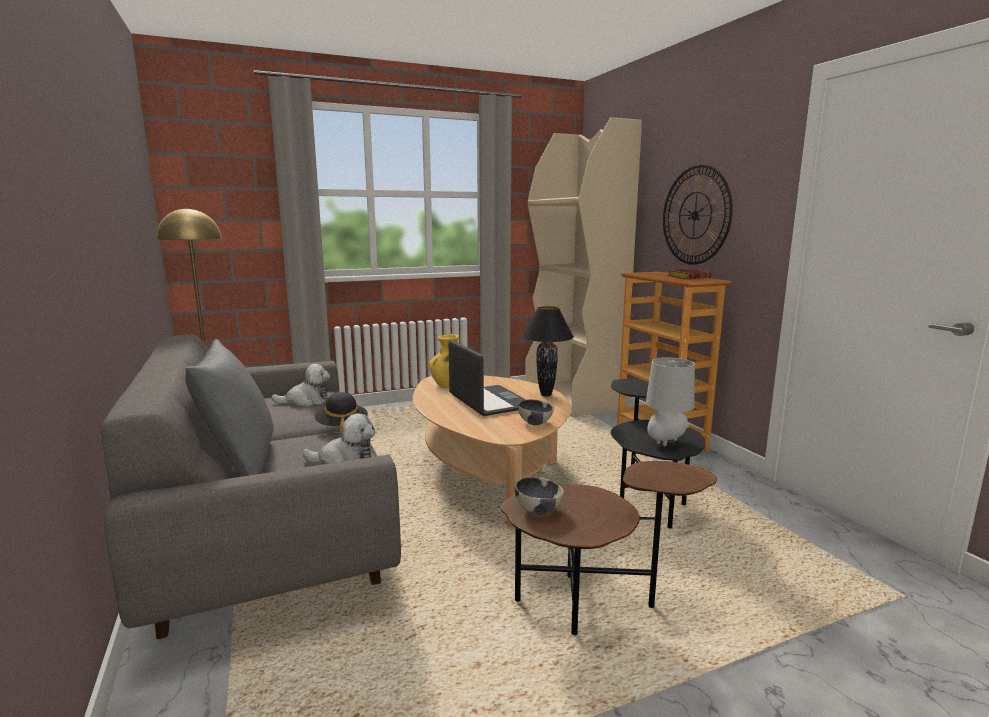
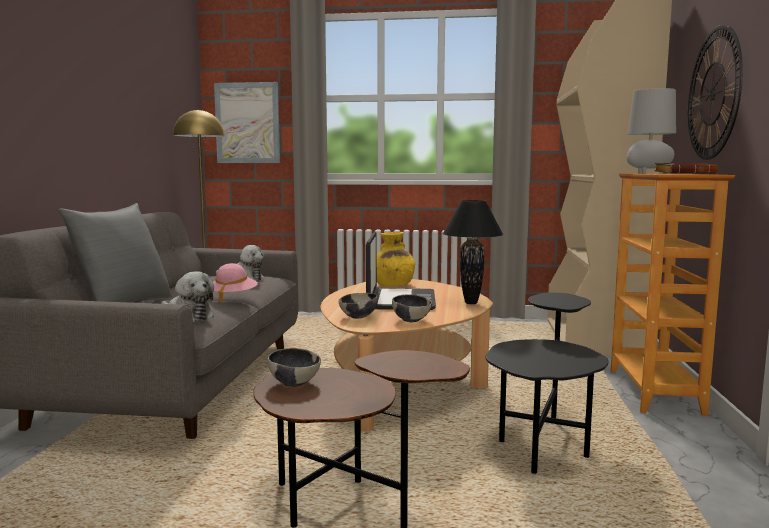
camera: 30 degrees right, 5 degrees down
(219, 217) = (247, 123): none -> picture
(342, 427) = (232, 297): black hat -> pink hat
(488, 427) = (358, 317): none -> bowl
(666, 443) = (543, 362): grey table lamp -> grey table lamp (648, 173)

